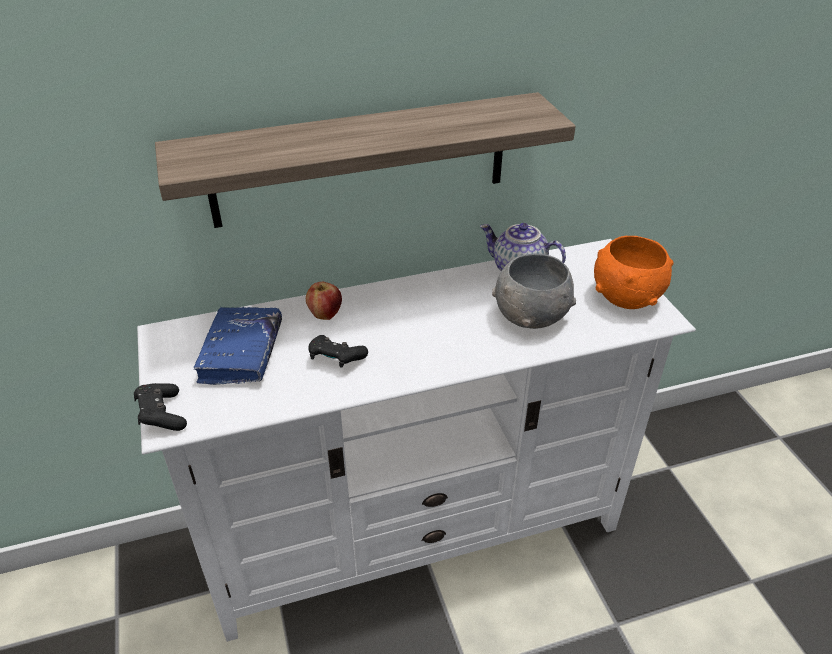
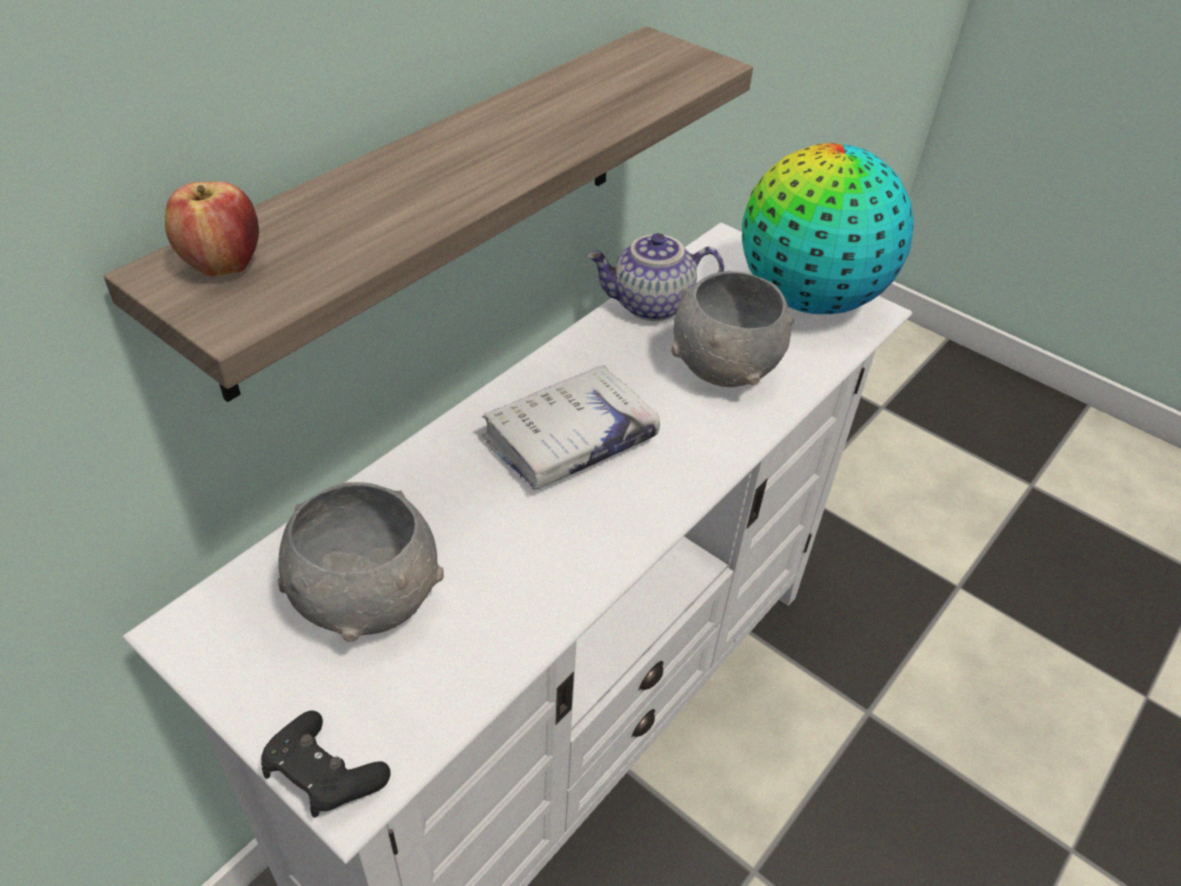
camera: 35 degrees left, 5 degrees up
(241, 353) = (365, 600): blue book -> grey bowl
(325, 314) = (443, 477): apple -> apple (223, 265)
(336, 359) = (524, 543): black game controller -> none
(405, 321) = (570, 440): none -> white book
(625, 297) = (808, 298): orange bowl -> globe

